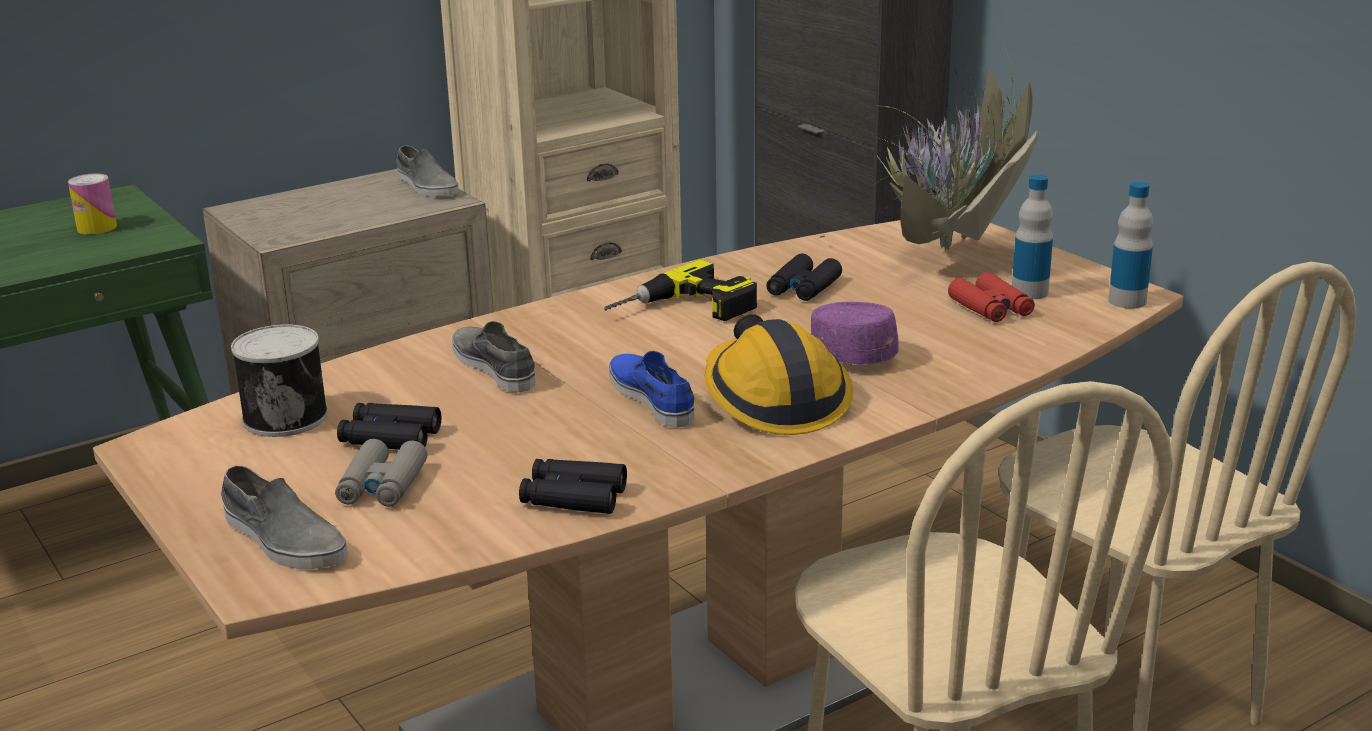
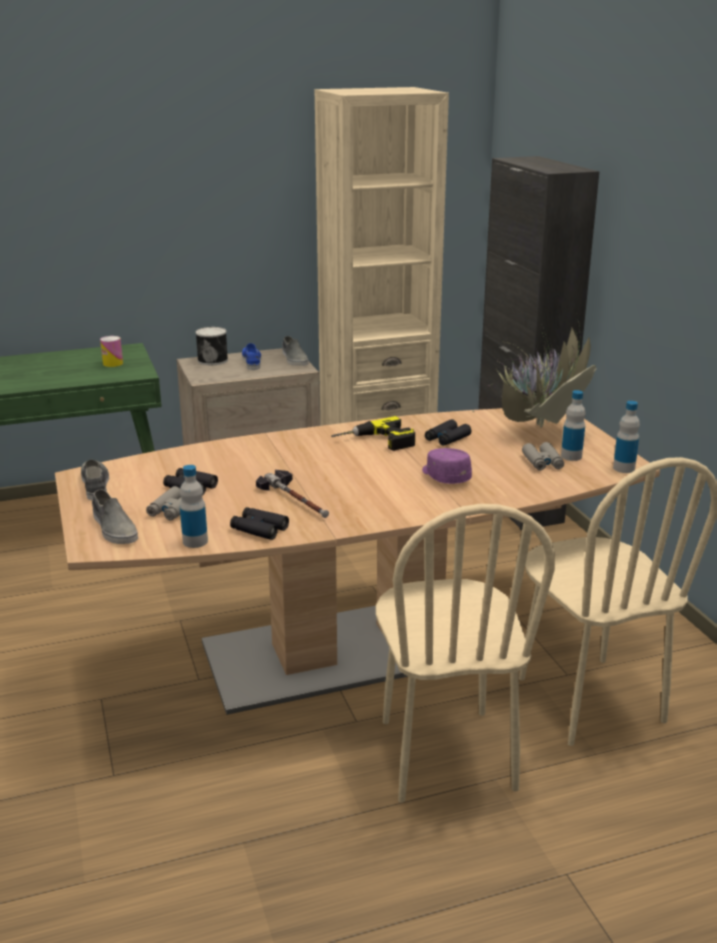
camera: 15 degrees right, 0 degrees up
(286, 416) = (148, 470): can -> can (213, 360)
(464, 540) = (195, 541): none -> bottle
(495, 367) = (262, 459): grey shoe -> grey shoe (95, 484)
(608, 432) = (296, 500): none -> hammer
(653, 398) = (330, 485): blue shoe -> blue shoe (252, 362)
(774, 399) = (391, 495): hard hat -> none
(991, 308) = (542, 462): red binoculars -> grey binoculars

